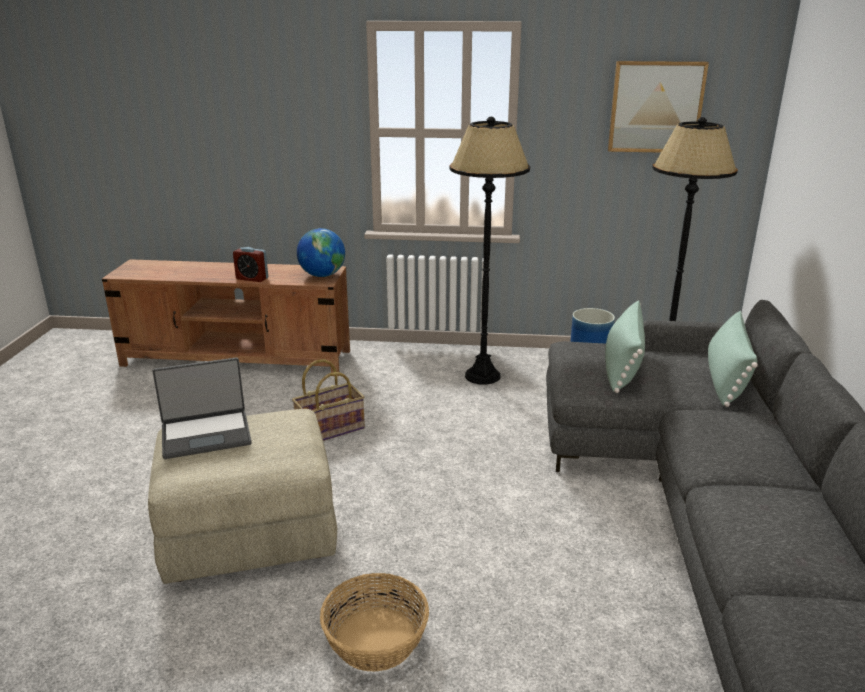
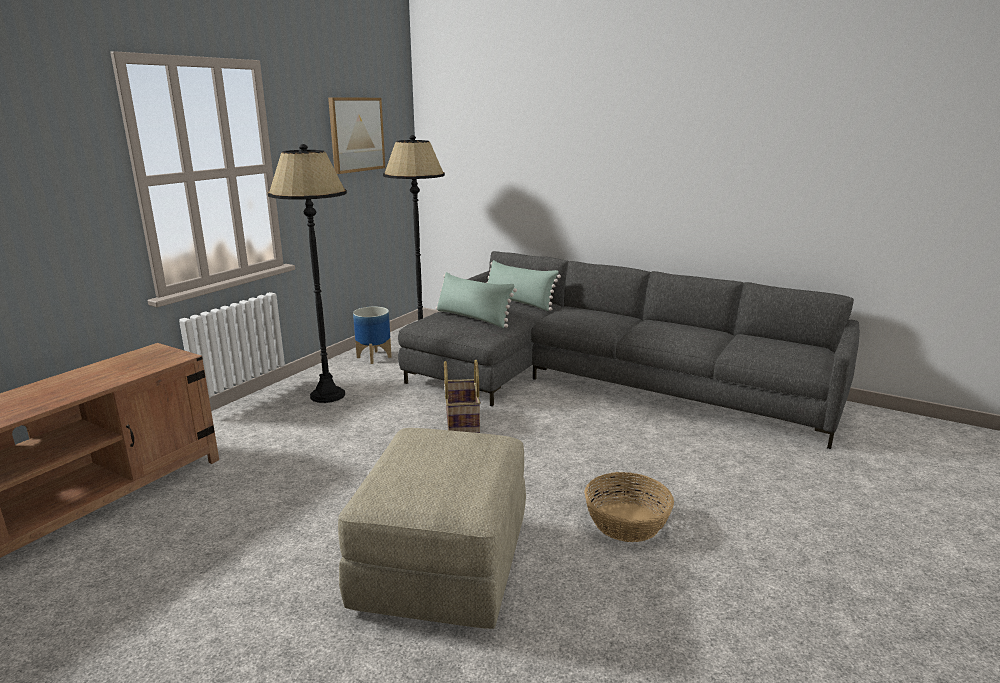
camera: 65 degrees left, 5 degrees down
(206, 435) = (406, 480): laptop -> none
(252, 278) = (88, 388): alarm clock -> none
(322, 275) = (161, 355): globe -> none
(330, 429) = (315, 485): basket -> basket (461, 421)

